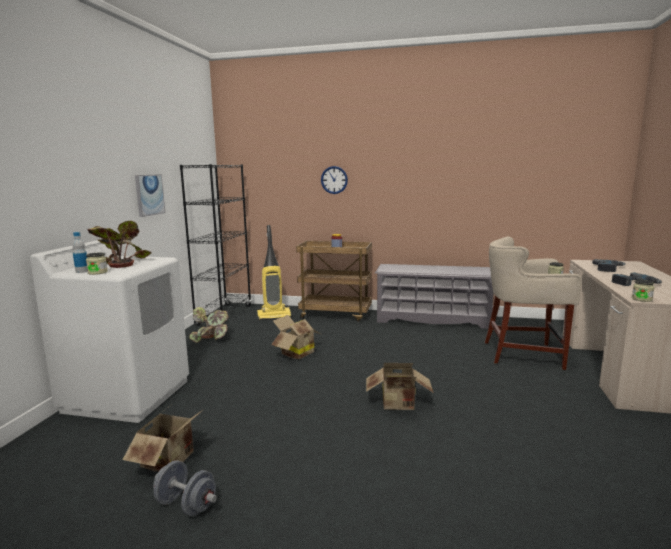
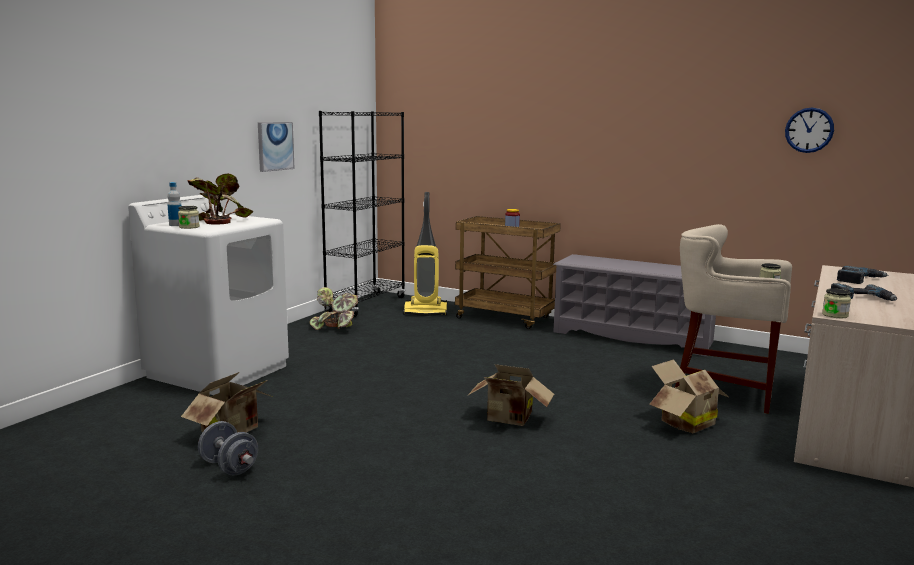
camera: 15 degrees right, 0 degrees up
(295, 353) = (424, 354): cardboard box -> cardboard box (683, 423)
(334, 180) = (517, 136): wall clock -> wall clock (809, 130)

